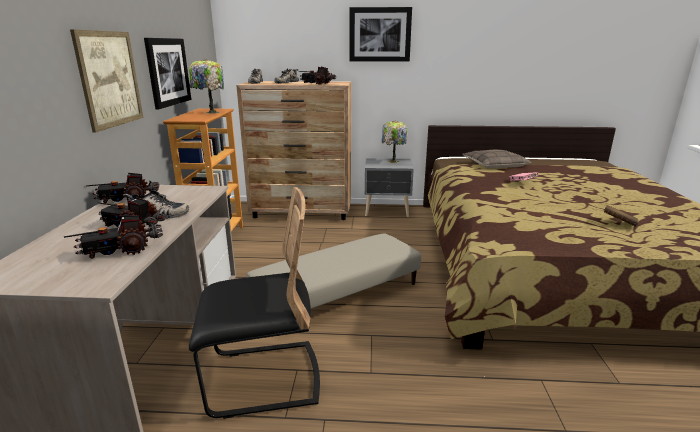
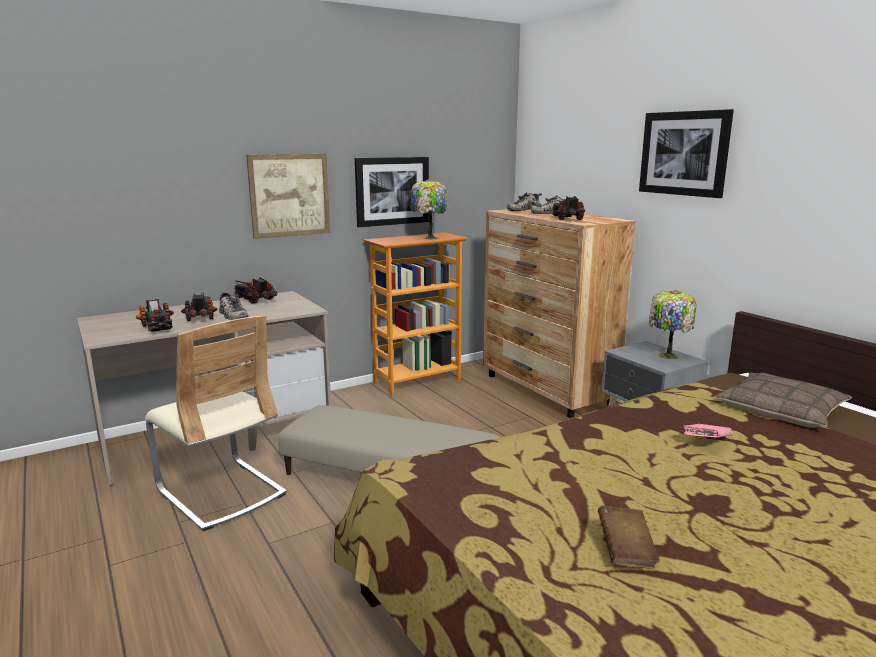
camera: 55 degrees right, 5 degrees down
(121, 250) = (157, 327): toy truck -> toy truck turned 150 degrees counterclockwise
(263, 379) = (221, 492): black chair -> beige chair

